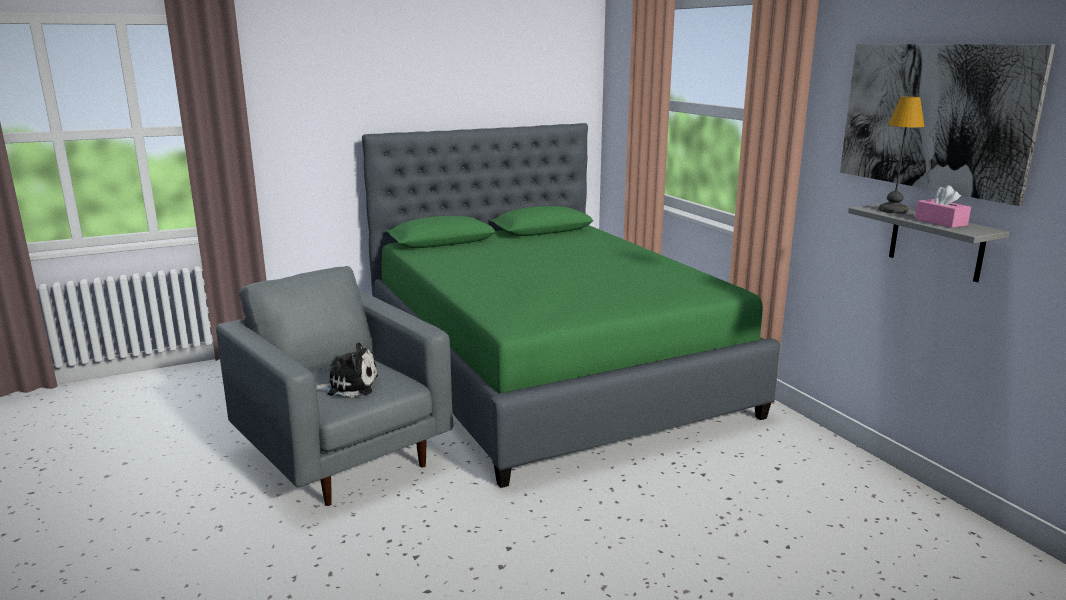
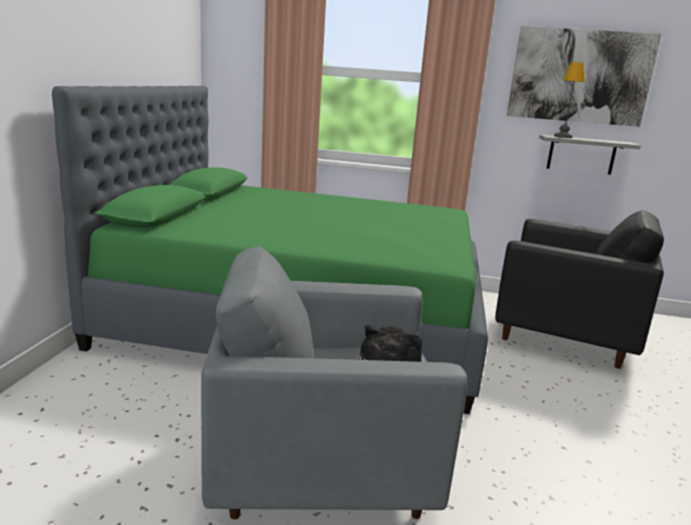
camera: 55 degrees left, 0 degrees up
(779, 500) = (563, 338): none -> black armchair
(940, 222) = (601, 140): pink tissue box -> none

